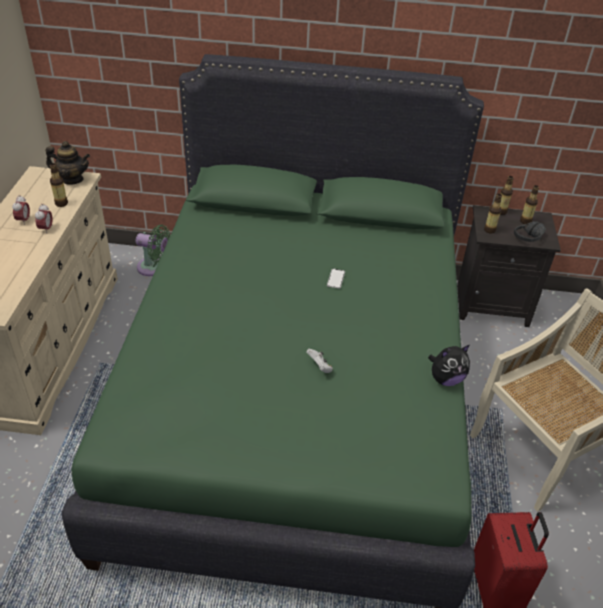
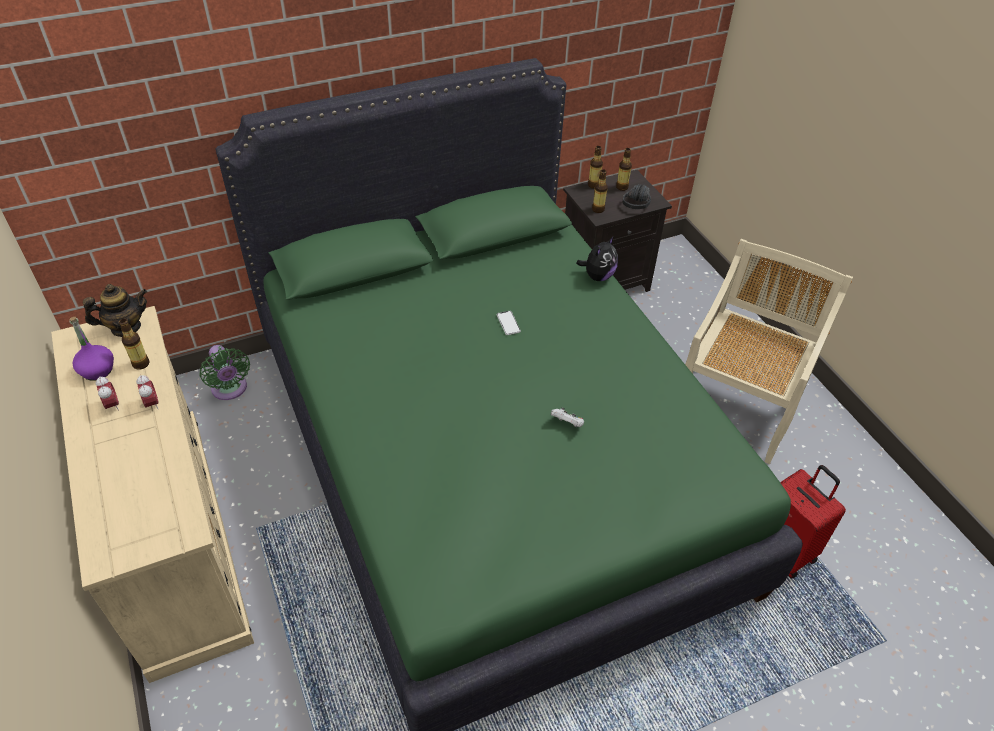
camera: 30 degrees left, 5 degrees up
(34, 197) = (97, 370): none -> purple bottle
(154, 268) = (230, 389): green fan -> green fan turned 75 degrees clockwise
(446, 379) = (682, 381): plush toy -> plush toy (598, 276)

